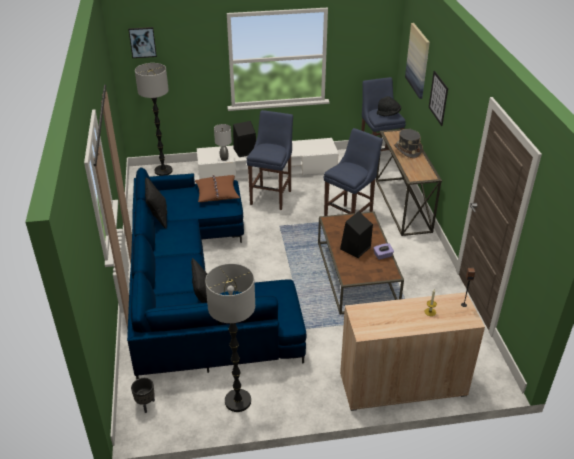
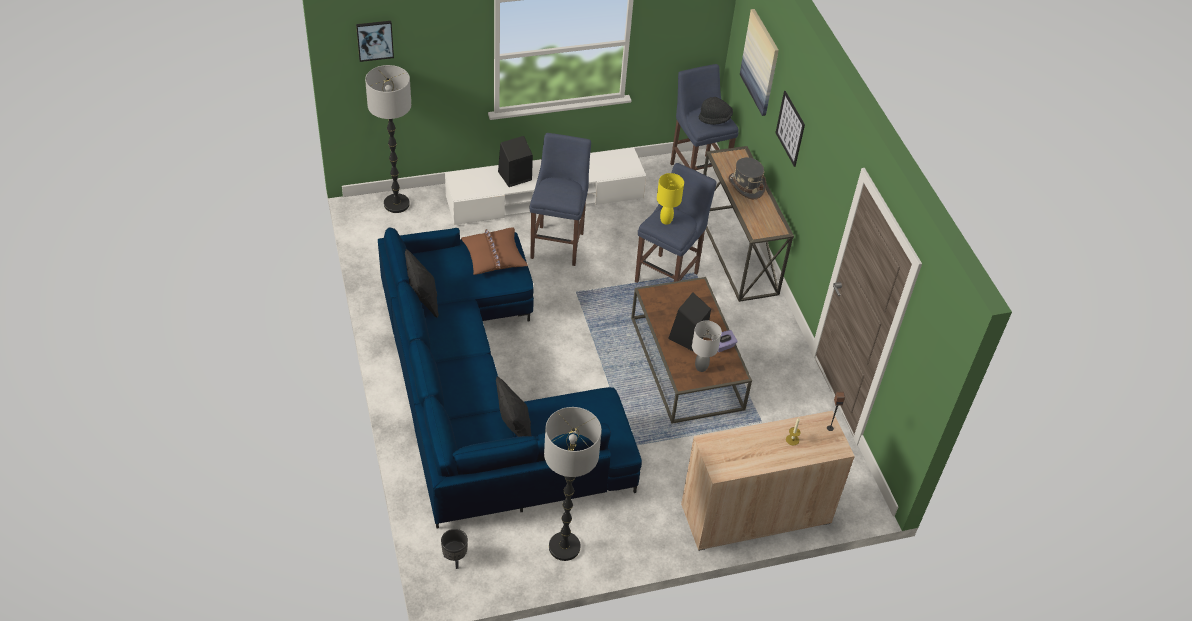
camera: 10 degrees left, 10 degrees up
(224, 158) = (488, 190): grey table lamp -> grey table lamp (701, 367)
(344, 169) = (666, 220): none -> yellow table lamp

